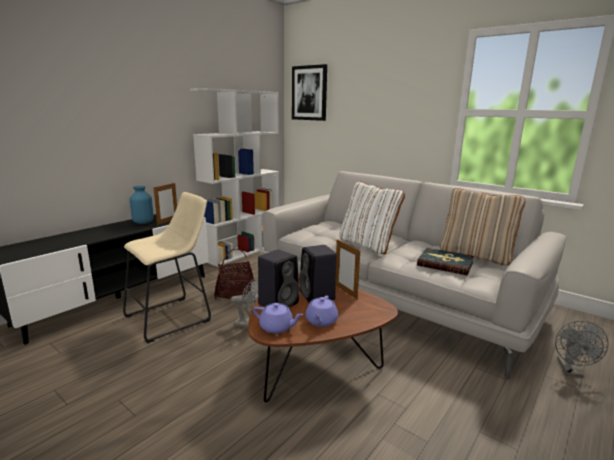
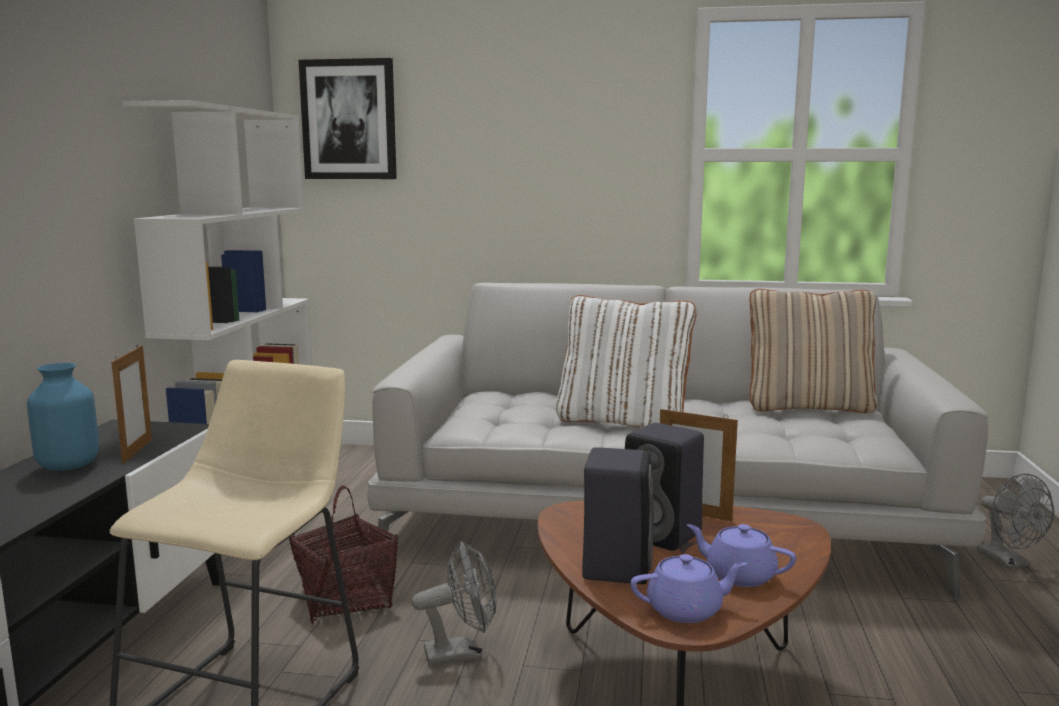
camera: 30 degrees left, 5 degrees down
(321, 321) = (738, 575): purple teapot -> purple teapot turned 135 degrees clockwise
(445, 264) = (792, 427): book -> none

